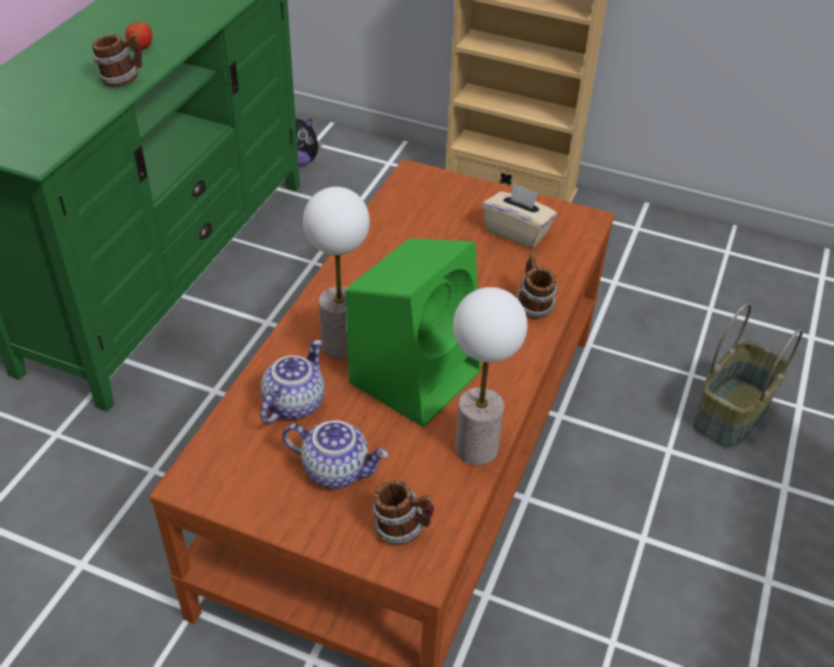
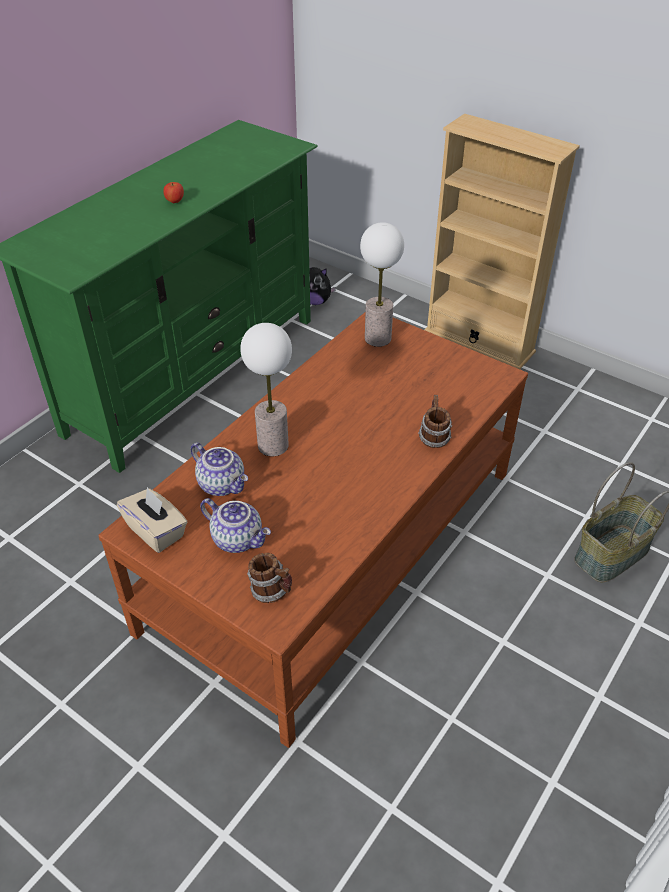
camera: 15 degrees right, 0 degrees up
(122, 80) = (153, 224): mug -> none
(293, 403) = (223, 484): teapot -> teapot turned 90 degrees clockwise
(416, 374) = (322, 477): green speaker -> none
(476, 448) = (349, 540): table lamp -> table lamp (377, 338)
(517, 232) = (441, 377): beige tissue box -> beige tissue box (156, 531)

